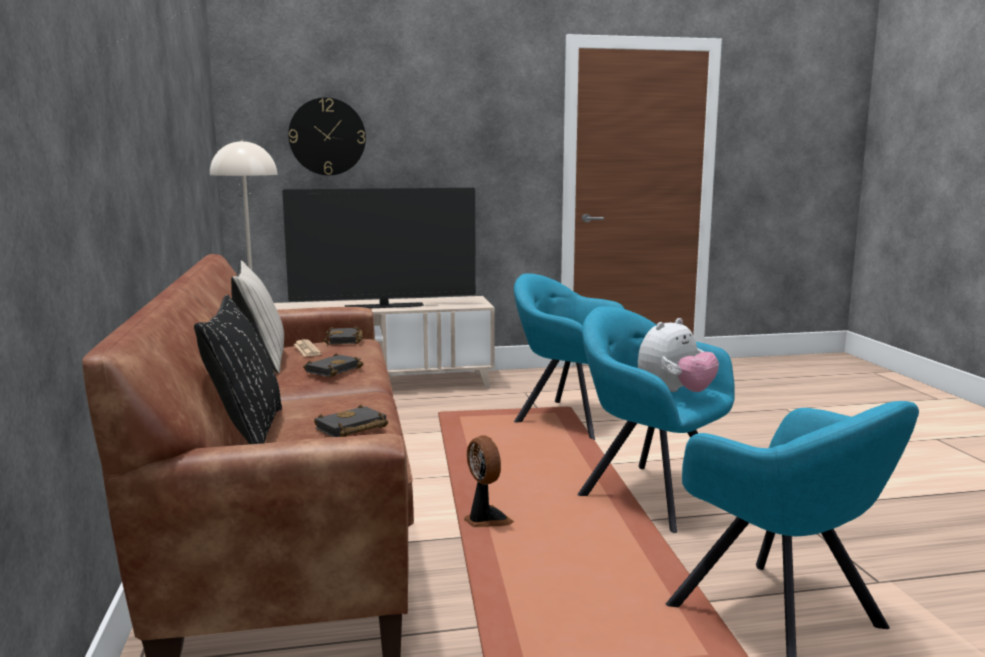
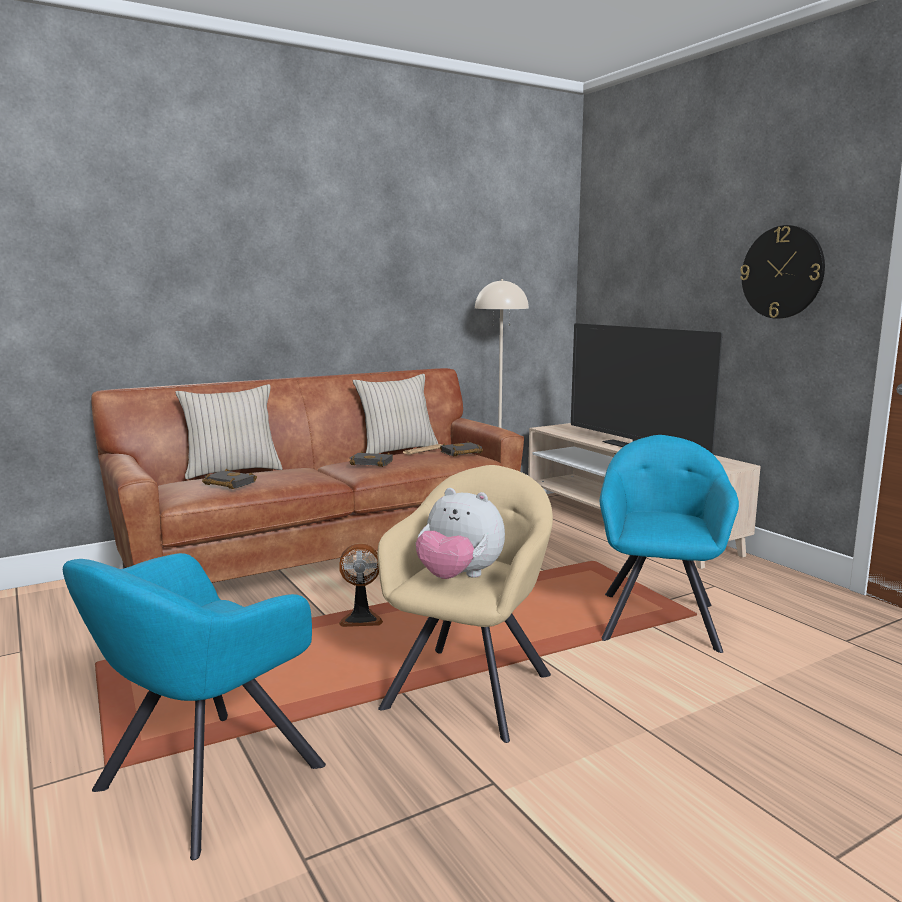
camera: 70 degrees right, 0 degrees up
(246, 432) = (232, 471): black pillow -> beige pillow
(327, 136) = (644, 274): wall clock -> wall clock (782, 272)
(486, 520) = (361, 619): fan -> fan turned 45 degrees clockwise
(649, 494) = (471, 687): turquoise armchair -> beige armchair

